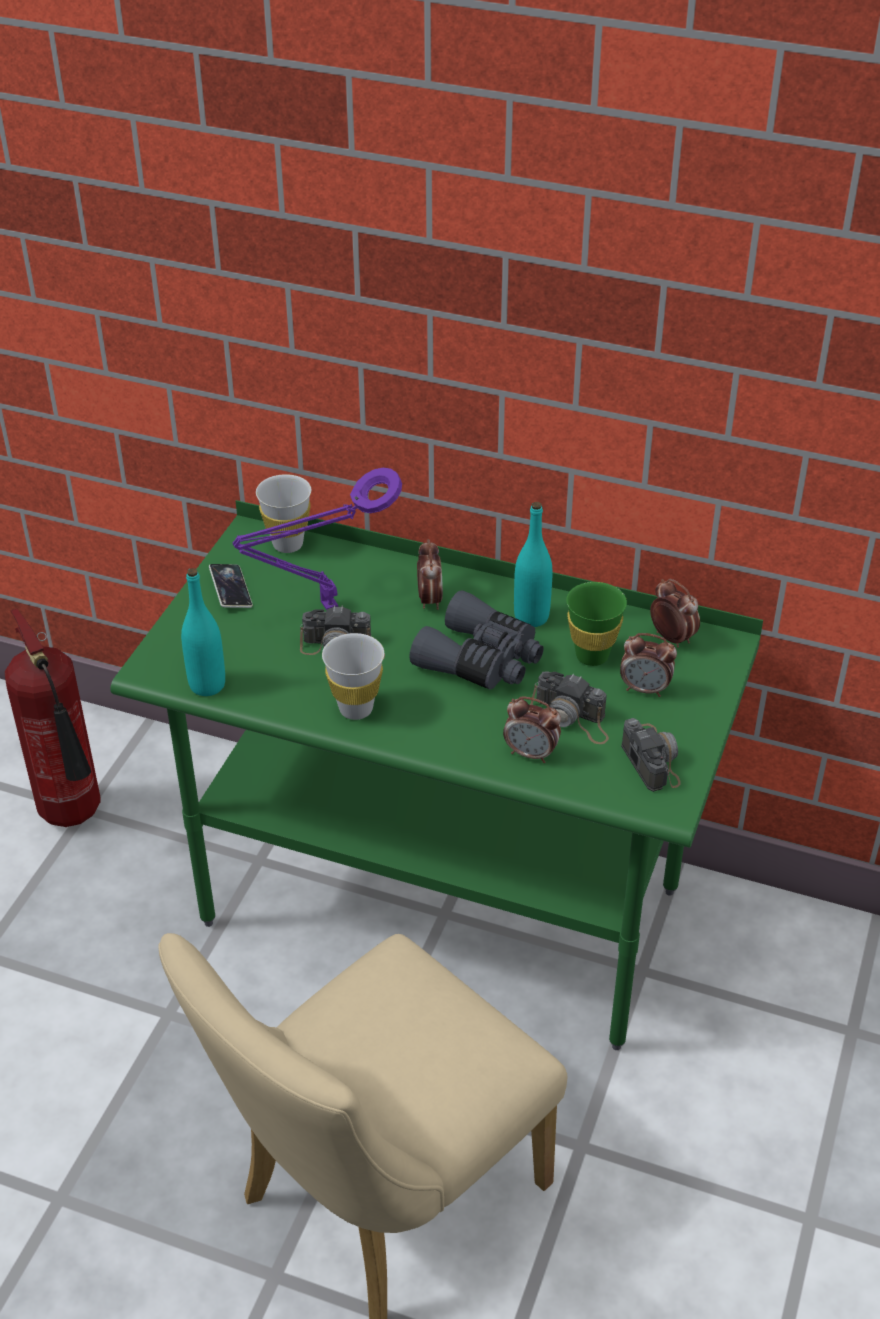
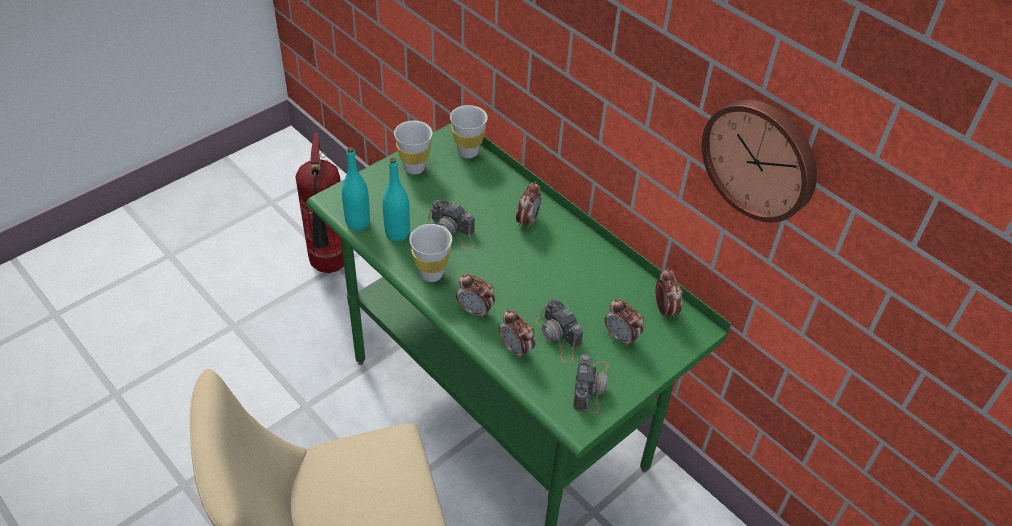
camera: 25 degrees right, 5 degrees up
(231, 589) = (414, 168): phone -> white cup
(324, 607) = (460, 201): purple table lamp -> none
(446, 730) = (475, 311): none -> alarm clock
(481, 660) = (530, 274): grey binoculars -> none
(531, 617) = (582, 258): turquoise bottle -> turquoise bottle (397, 233)
(592, 656) = (603, 300): green cup -> none
(764, 383) = (761, 158): none -> wall clock

